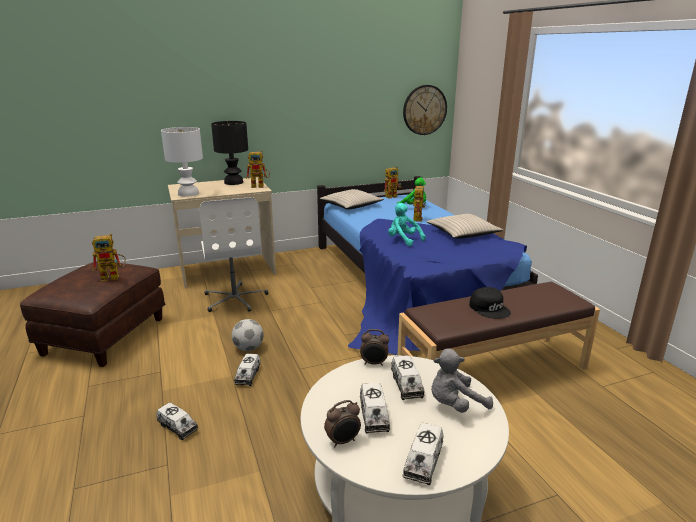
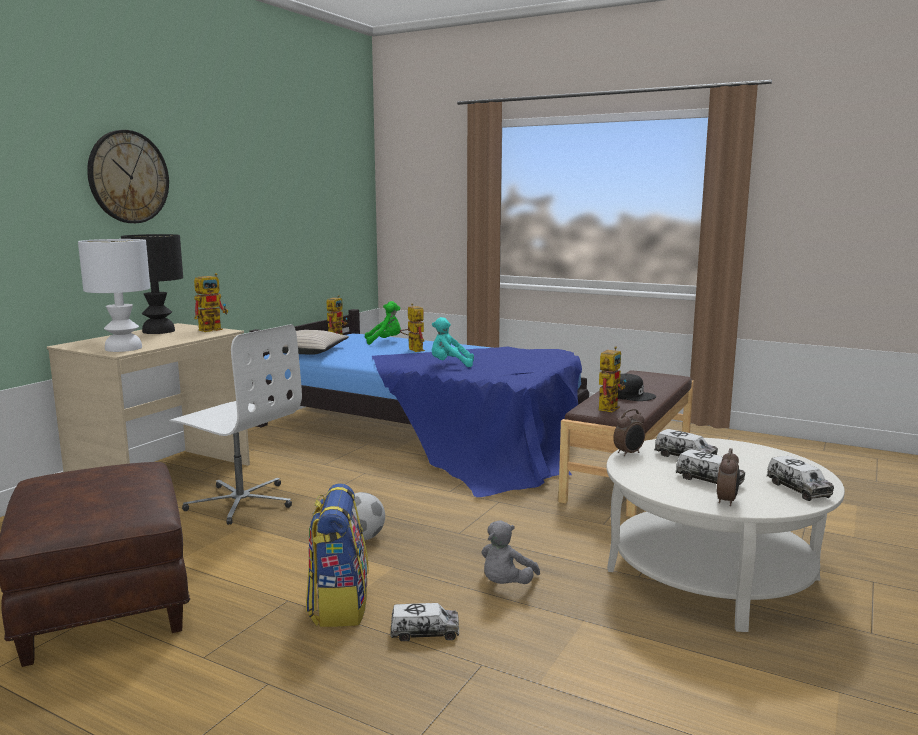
camera: 40 degrees left, 10 degrees down
(114, 277) = (138, 477): toy robot -> toy robot (608, 407)
(173, 387) = (338, 605): none -> backpack
(248, 375) = (412, 559): toy truck -> none
(424, 110) = (351, 222): wall clock -> wall clock (128, 177)
(455, 404) = (741, 455): grey plush toy -> grey plush toy (506, 584)
(462, 233) = (491, 351): beige pillow -> none

